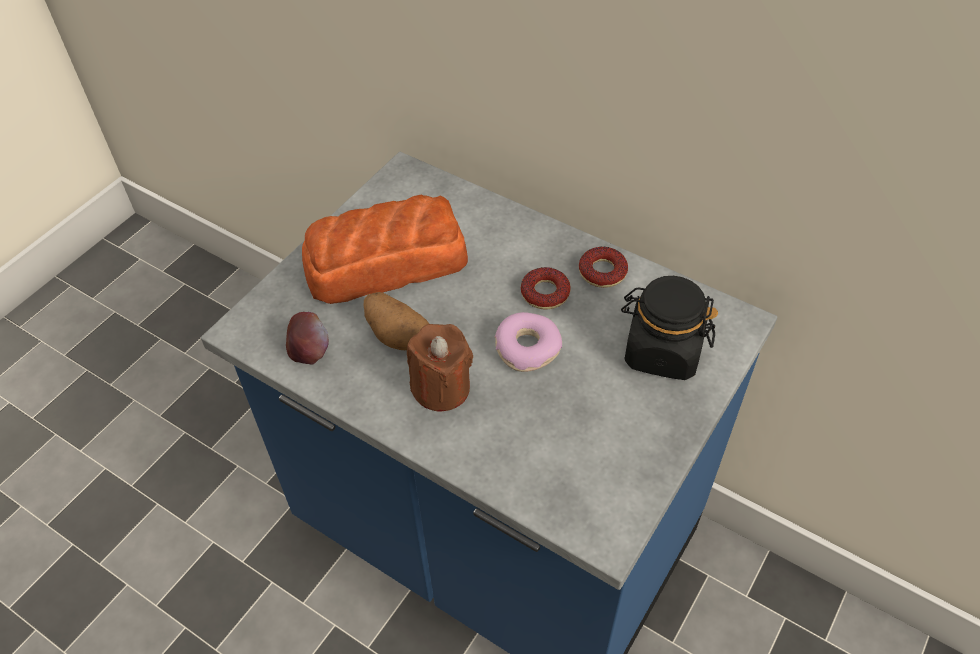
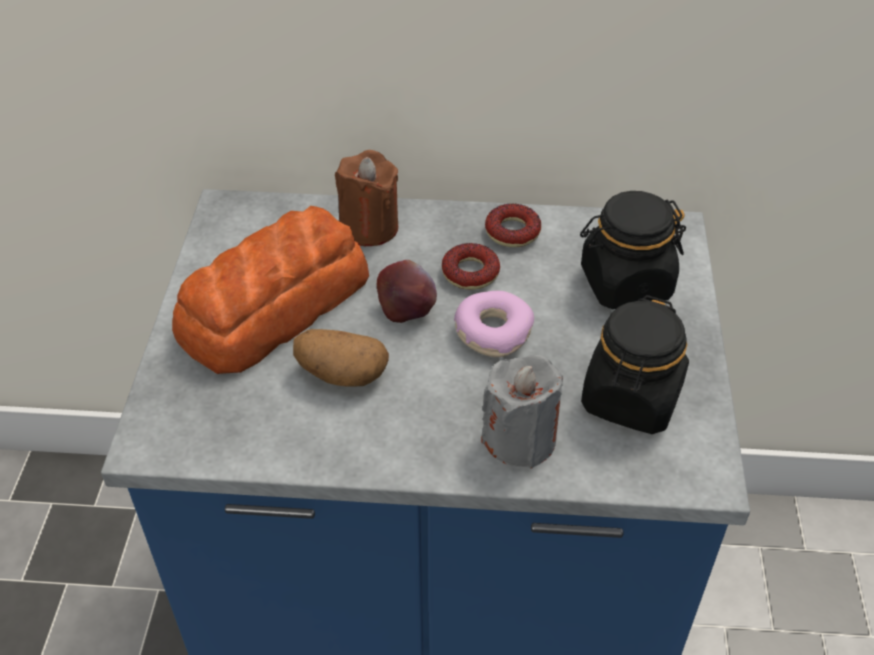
camera: 30 degrees left, 5 degrees down
(309, 352) = (253, 432): apple -> apple (407, 309)
(441, 388) = (432, 407): brown candle -> brown candle (369, 227)
(487, 441) = (520, 439): none -> grey candle
(594, 448) = (631, 399): none -> black jar

